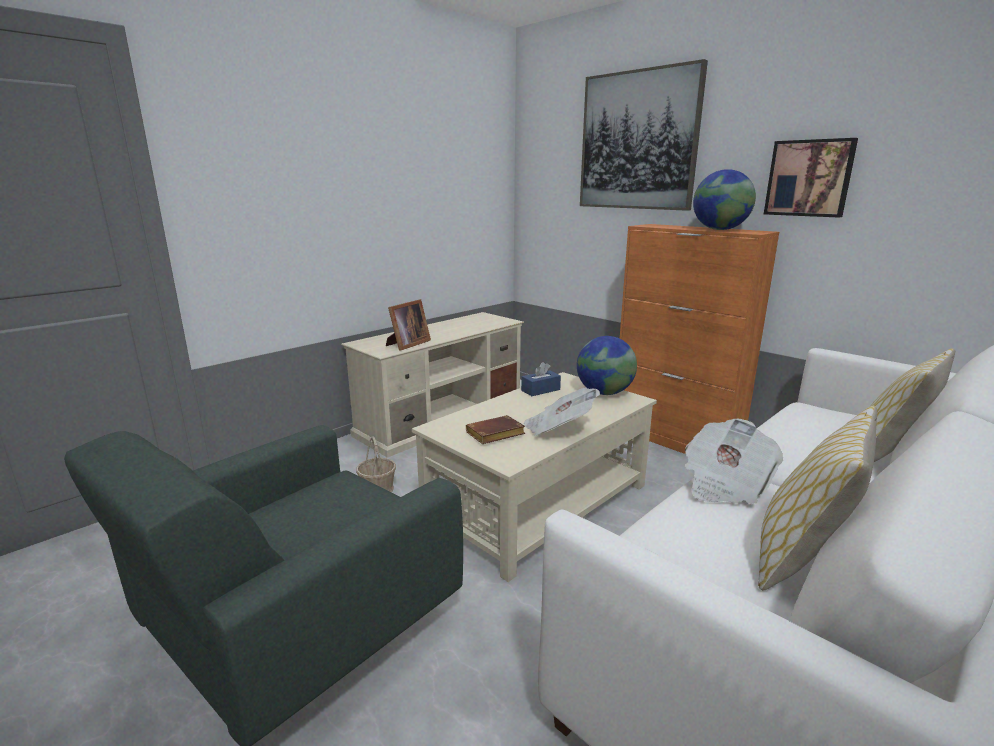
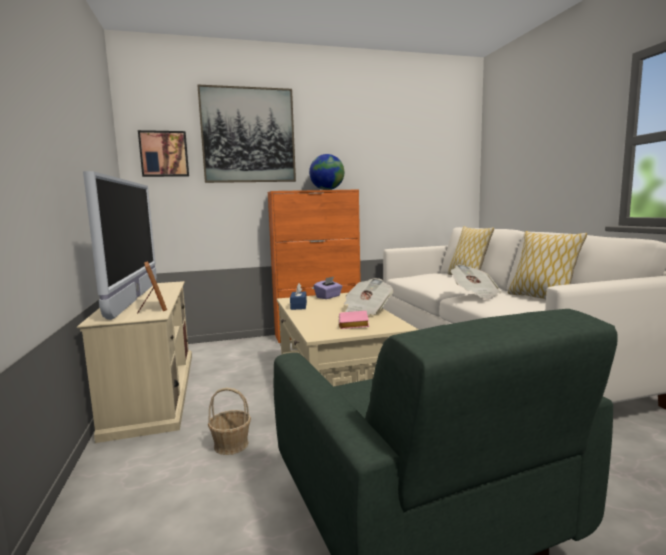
camera: 60 degrees left, 10 degrees down
(435, 330) = (135, 298): none -> television
(494, 435) = (355, 324): brown book -> pink book
(604, 393) = (328, 297): globe -> purple tissue box
(809, 178) = (359, 161): picture -> picture (164, 154)

